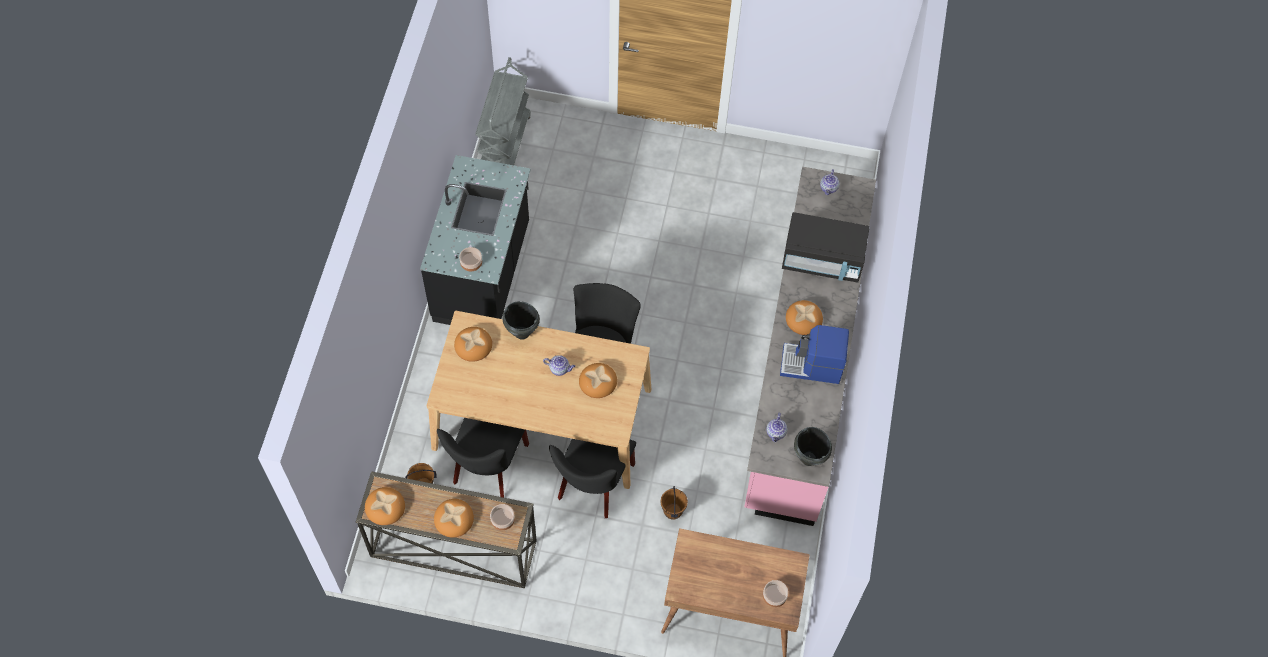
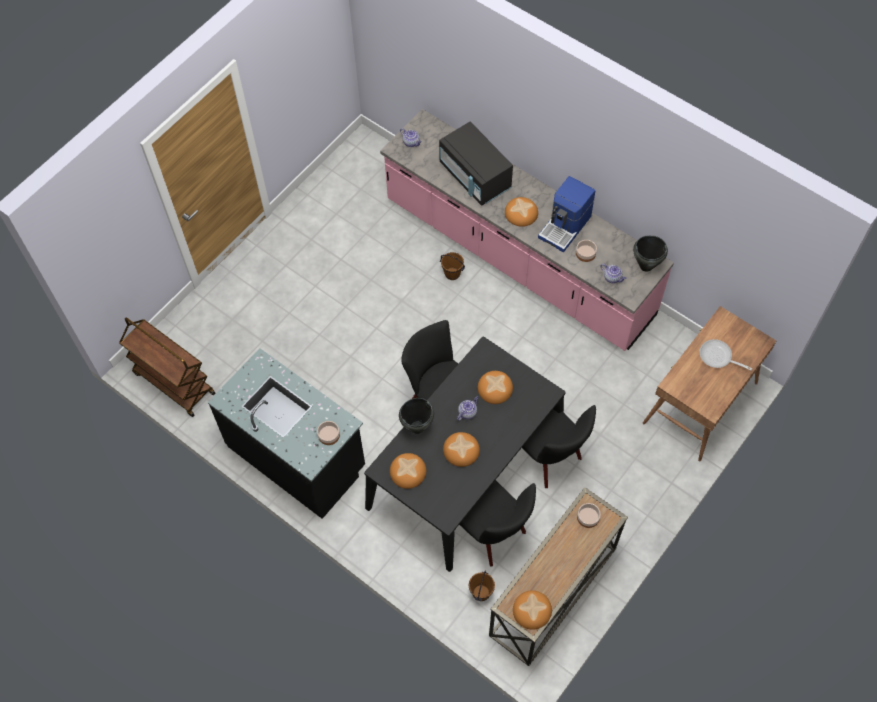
camera: 60 degrees left, 0 degrees up
(454, 519) = (570, 557): bread -> bread (461, 450)
(504, 143) = (173, 383): grey cart -> brown cart
(542, 418) = (465, 468): beige dining table -> black dining table
(672, 511) = (598, 407): brown bucket -> brown bucket (452, 274)
(745, 574) = (718, 357): none -> frying pan
(774, 595) = (744, 345): bowl -> bowl (585, 253)
(822, 260) = (475, 177): black microwave -> black microwave turned 105 degrees clockwise

